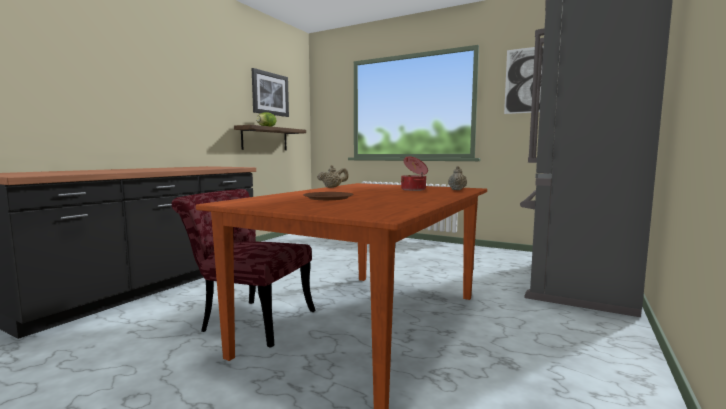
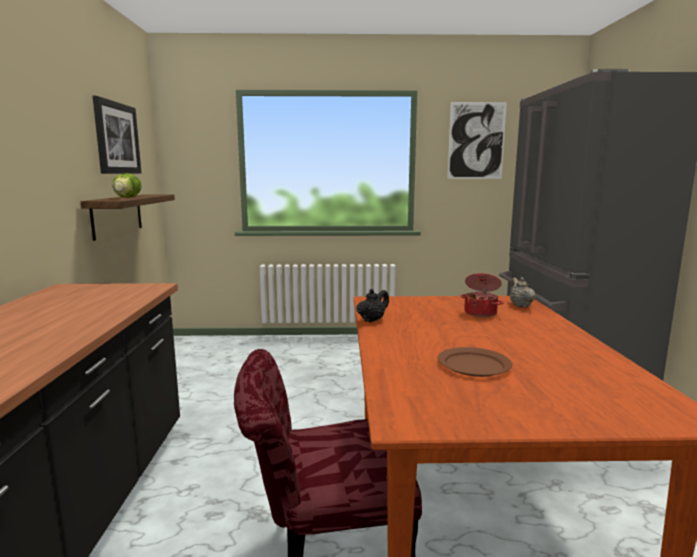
camera: 30 degrees left, 5 degrees up
(333, 187) = (372, 320): beige teapot -> black teapot

